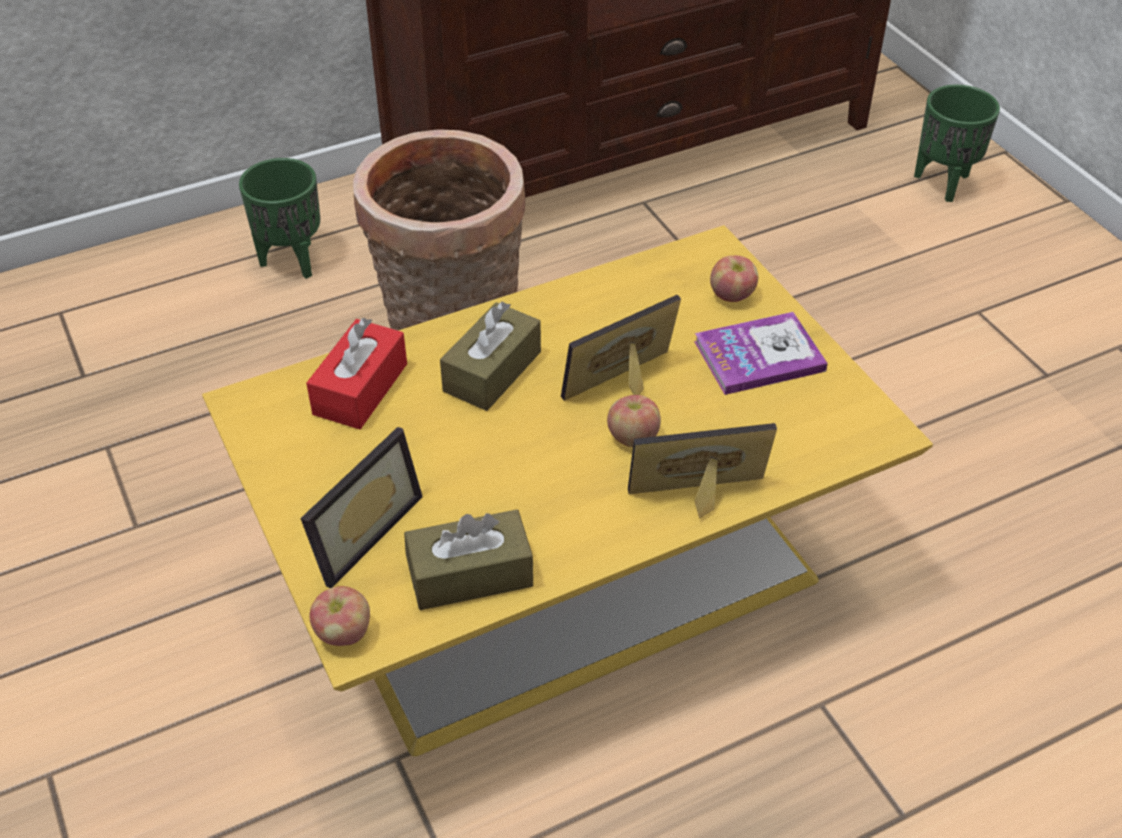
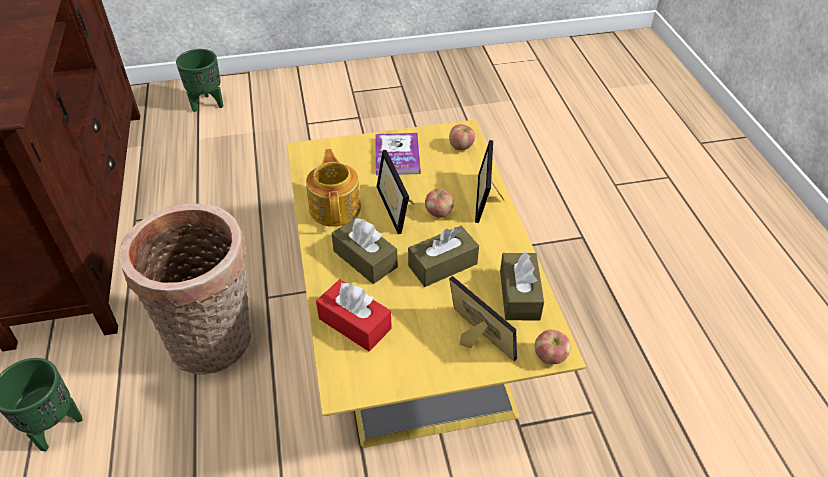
camera: 75 degrees left, 0 degrees up
(509, 464) = (442, 265): none -> brown tissue box
(594, 314) = (336, 207): none -> teapot
(732, 295) = (346, 153): apple -> apple (461, 146)

